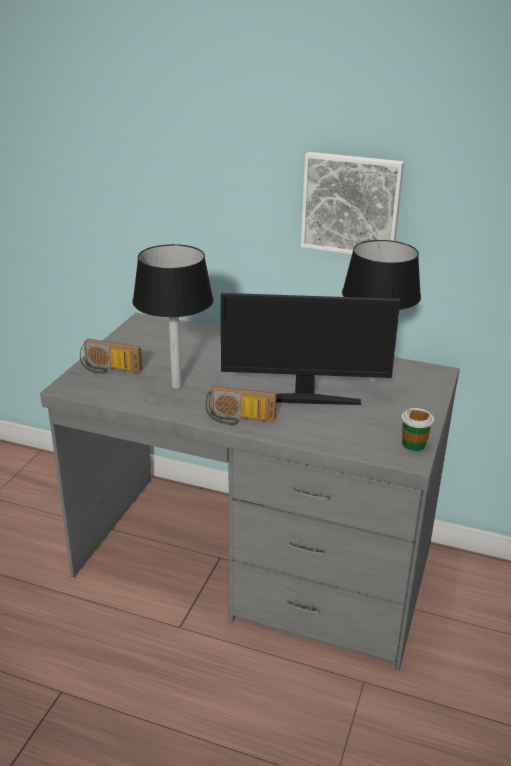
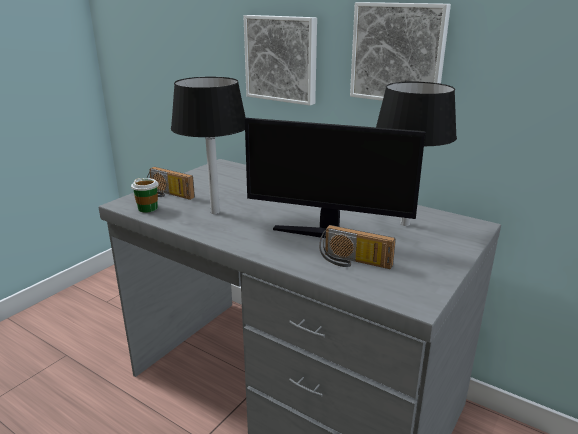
camera: 15 degrees right, 5 degrees down
(216, 203) = (282, 59): none -> picture
(239, 419) = (254, 245): radio -> radio (353, 262)
(414, 444) = (426, 289): cup -> cup (148, 208)

